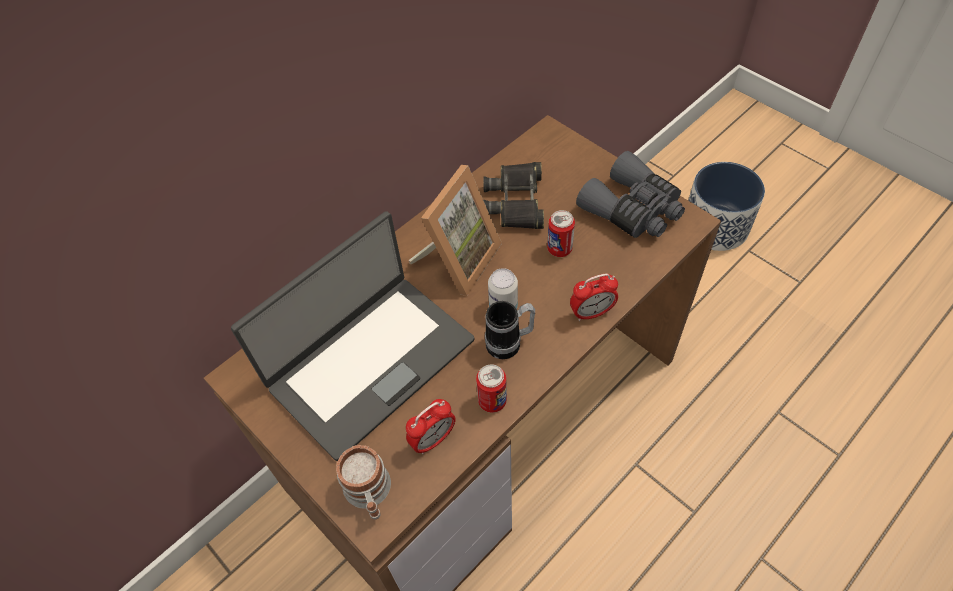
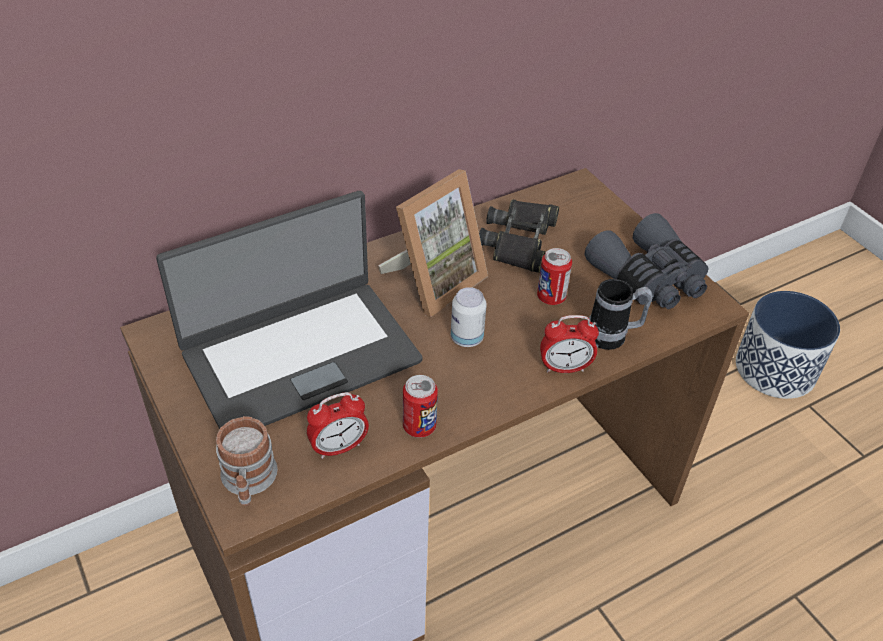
camera: 10 degrees right, 10 degrees down
(510, 343) = (460, 375): mug -> mug (613, 337)

